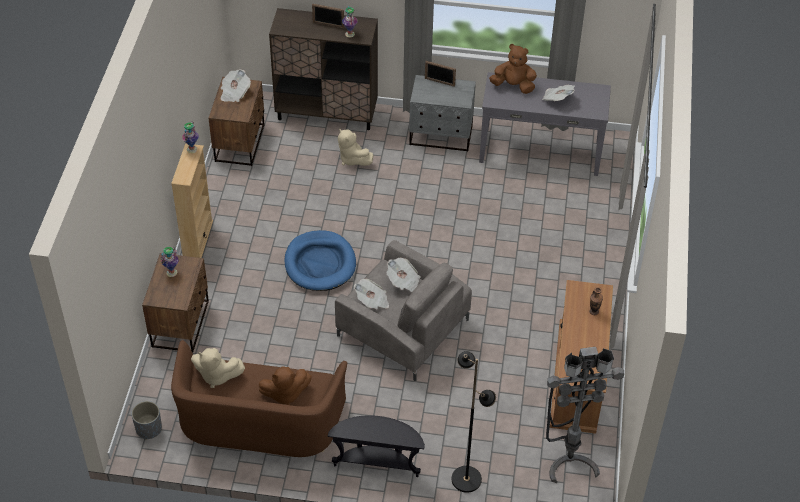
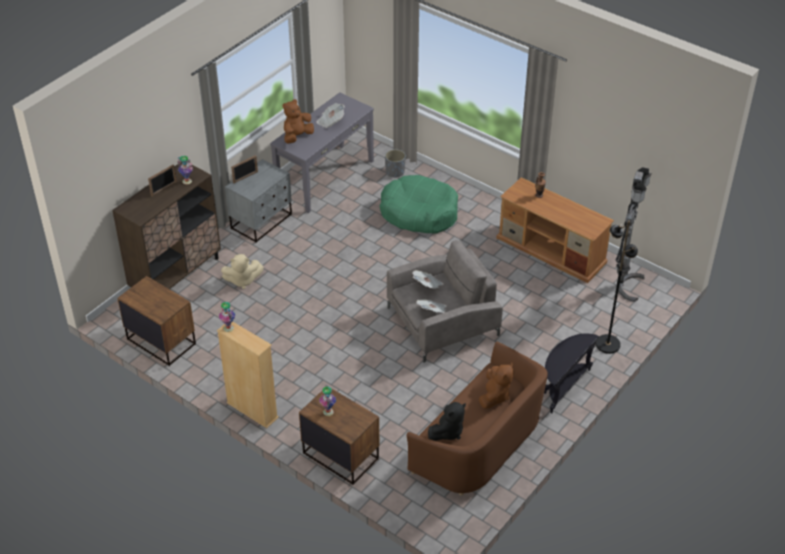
camera: 60 degrees left, 5 degrees down
(149, 429) = (441, 518): grey planter -> grey planter (395, 172)
(216, 376) = (448, 431): beige plush toy -> black plush toy
(234, 93) = (145, 297): newspaper -> none
(320, 263) = (341, 343): blue dog bed -> none
(548, 244) = (419, 213): none -> green dog bed

